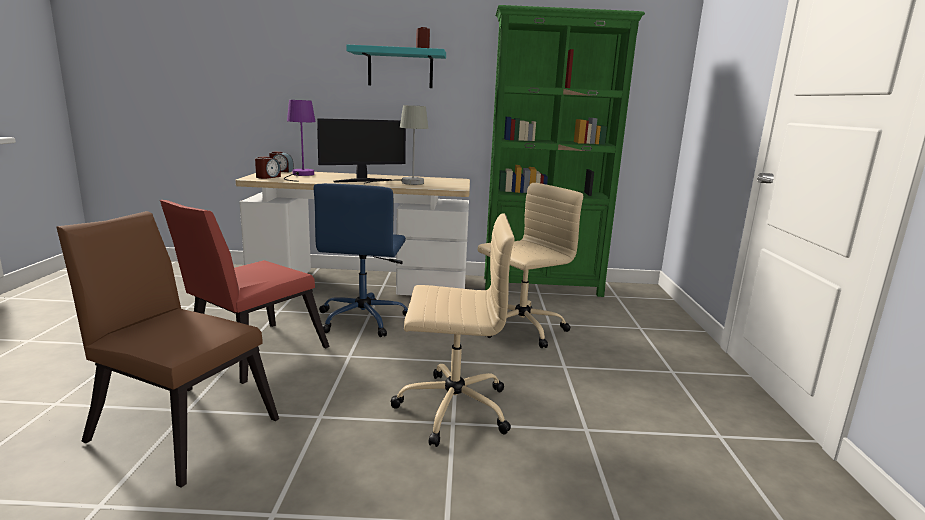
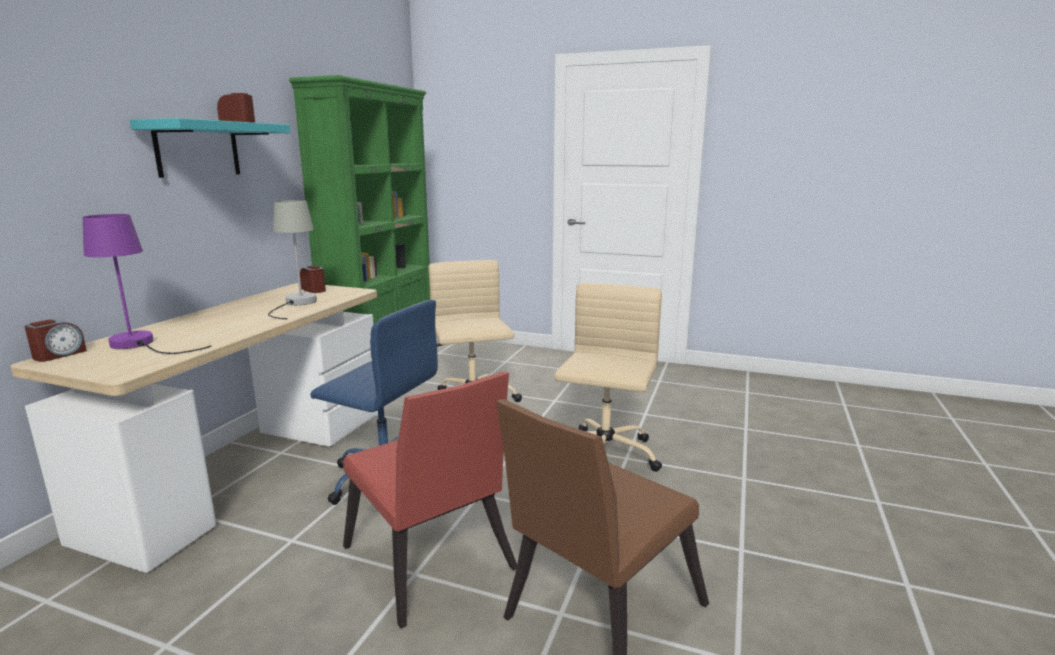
camera: 70 degrees left, 0 degrees up
(268, 177) = (125, 363): alarm clock -> alarm clock (314, 290)
(362, 181) = (251, 318): monitor -> none

